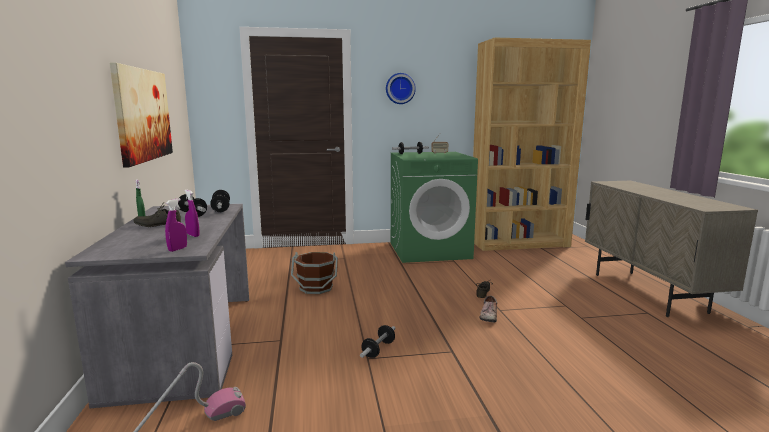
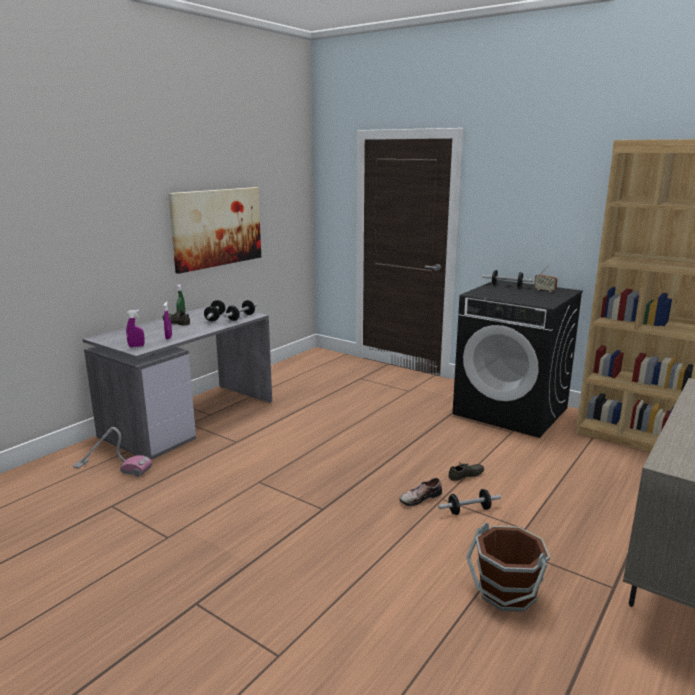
camera: 45 degrees right, 5 degrees up
(316, 288) = (332, 411): brown bucket -> brown bucket (506, 592)
(378, 349) = (277, 479): dumbbell -> dumbbell (469, 510)
(400, 88) = (515, 200): wall clock -> none
(430, 250) = (511, 411): green washing machine -> black washing machine

